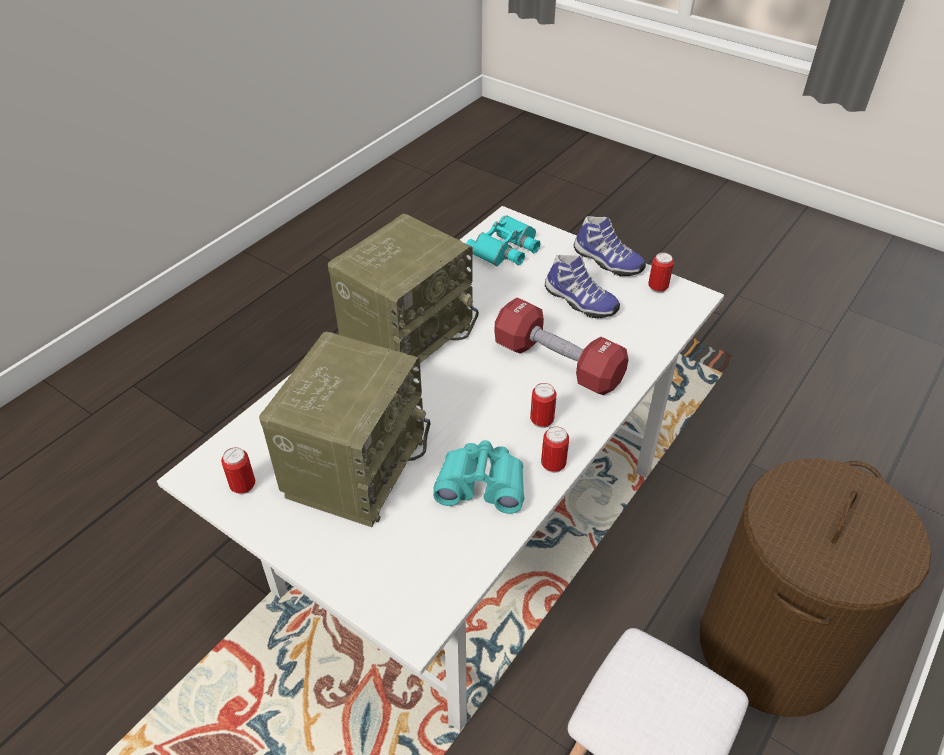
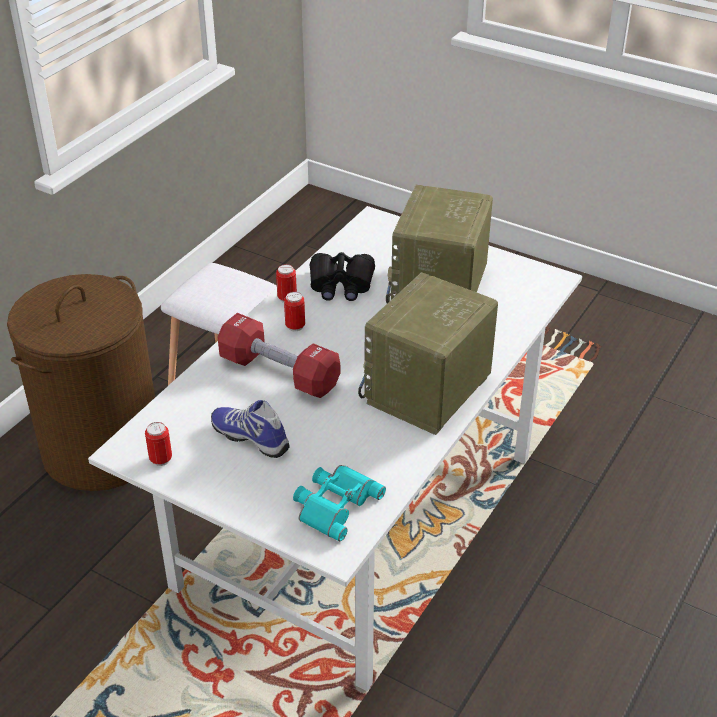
camera: 175 degrees right, 5 degrees down
(243, 486) = (516, 274): can -> none
(481, 484) = (341, 284): turquoise binoculars -> black binoculars
(606, 262) = (212, 491): shoe -> none

